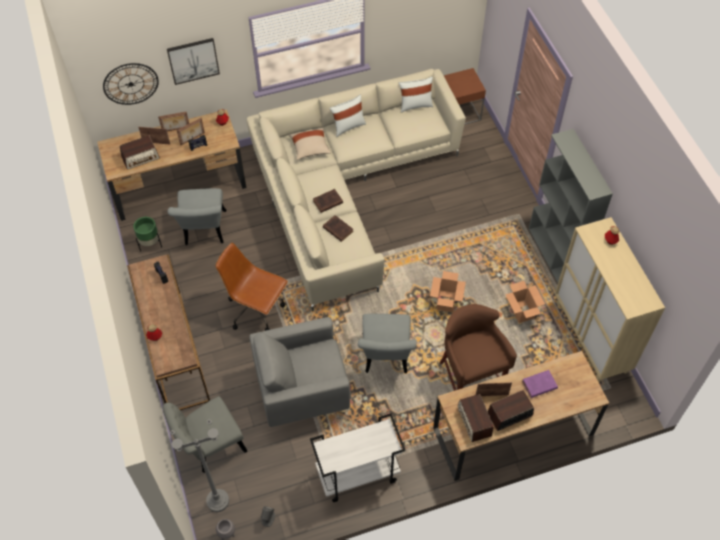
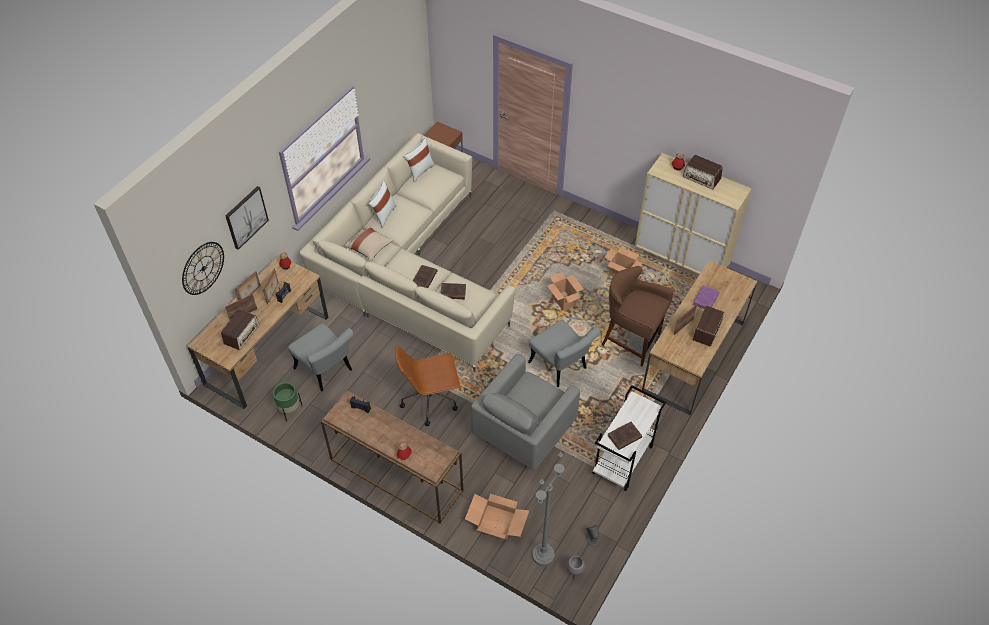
camera: 40 degrees left, 5 degrees down
(209, 446) = (496, 522): grey chair -> cardboard box
(341, 453) = (623, 437): none -> brown book
(474, 421) = (690, 351): radio -> radio (701, 178)
(555, 256) = (606, 223): grey bookcase -> none

